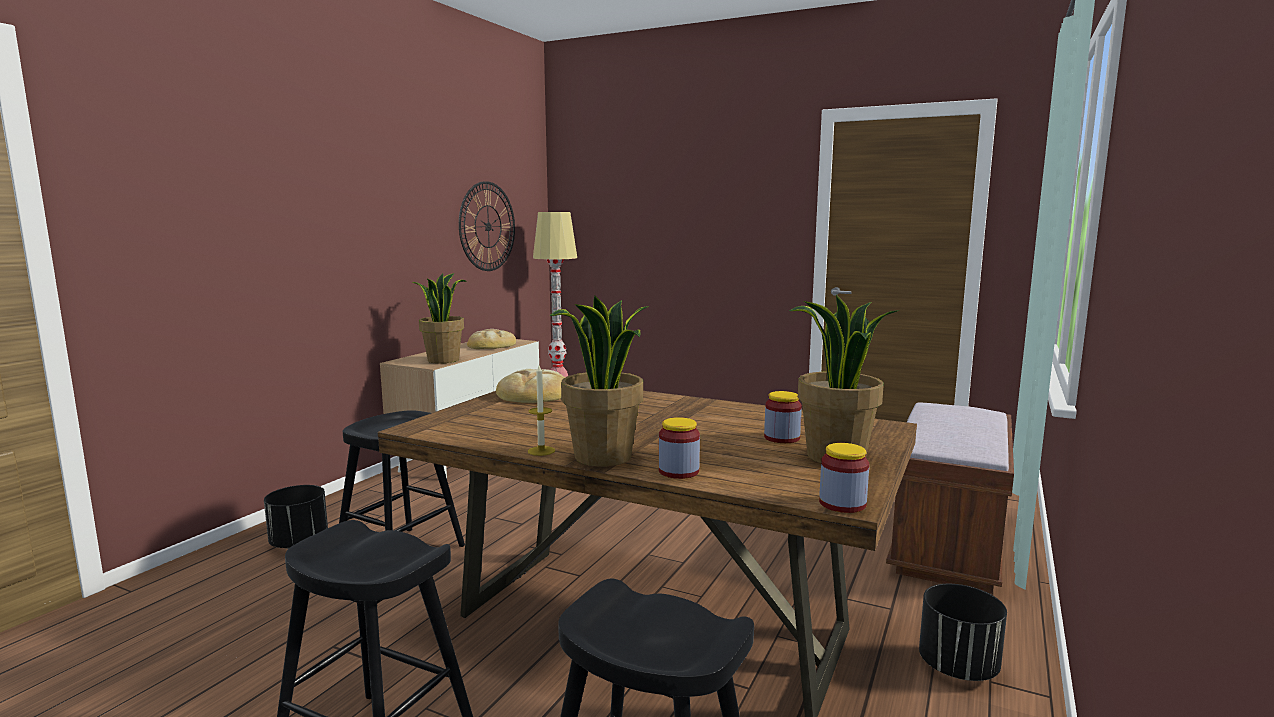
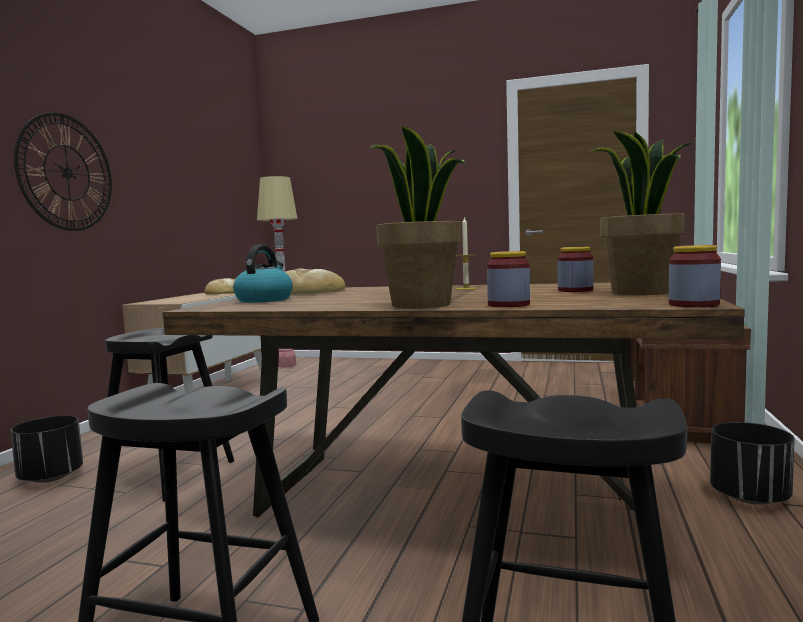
camera: 10 degrees left, 5 degrees down
(443, 360) = (186, 300): potted plant -> none
(480, 414) = (264, 300): none -> kettle
(487, 226) = (215, 188): wall clock -> wall clock (67, 173)
(541, 451) = (353, 307): candle -> candle (466, 289)

